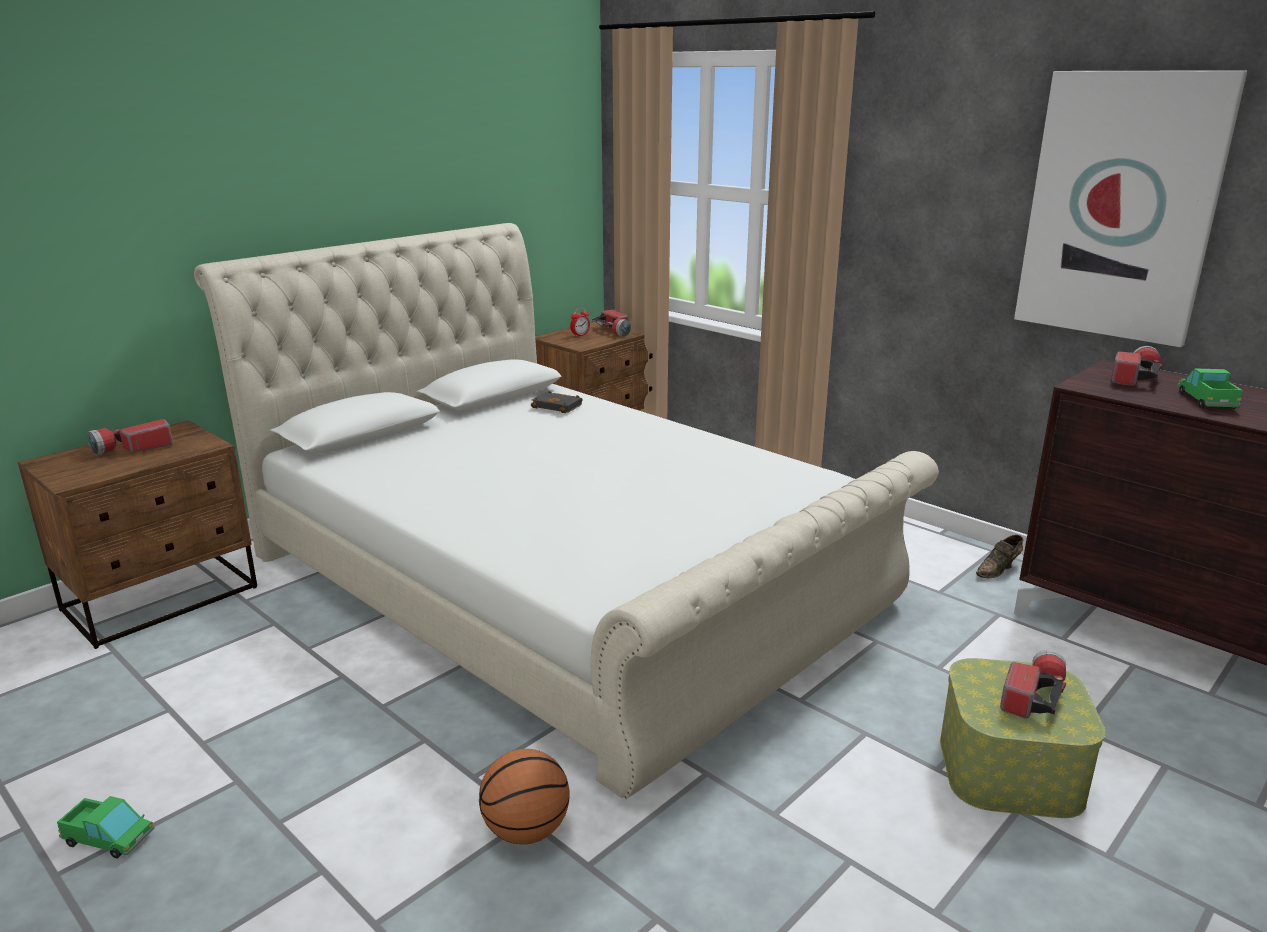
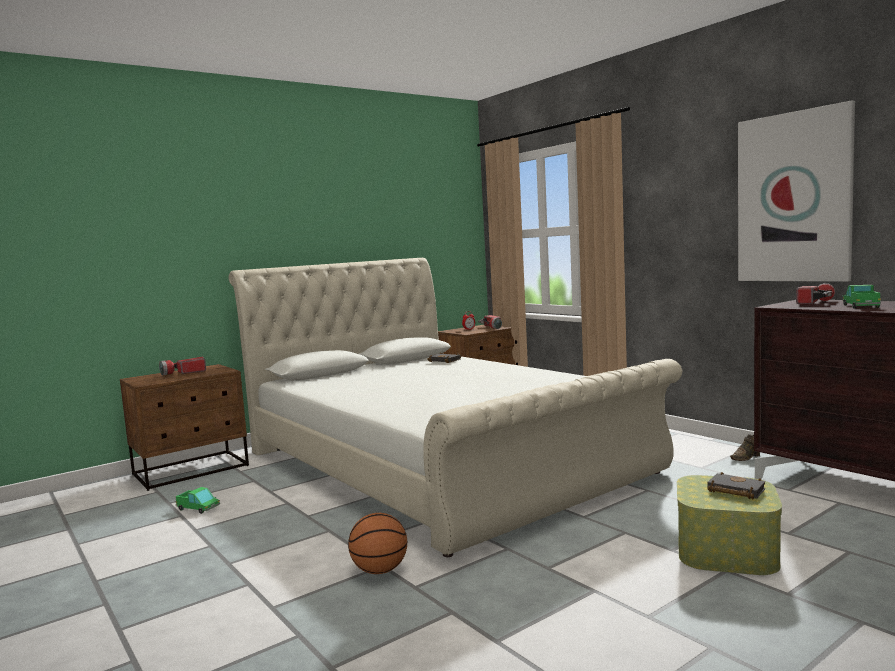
camera: 10 degrees right, 15 degrees down
(109, 838) = (129, 567): toy truck -> toy truck (198, 508)
(1033, 696) = (734, 491): flashlight -> black book

